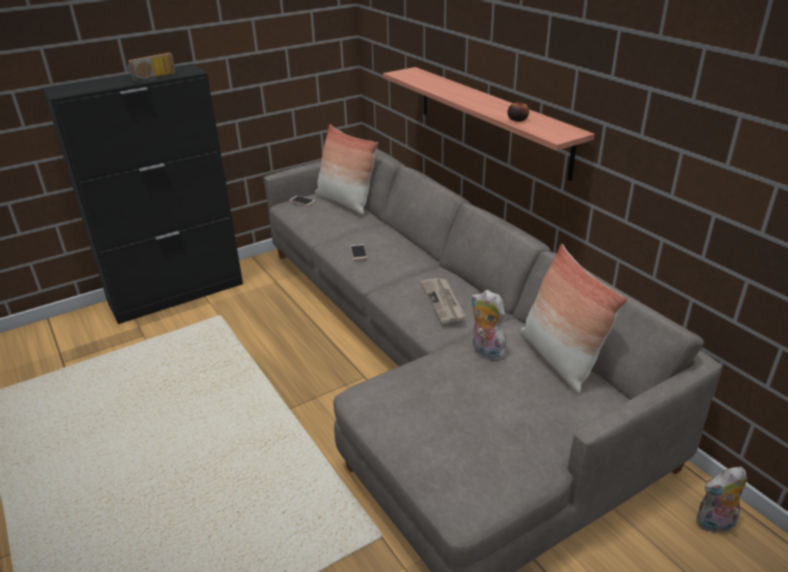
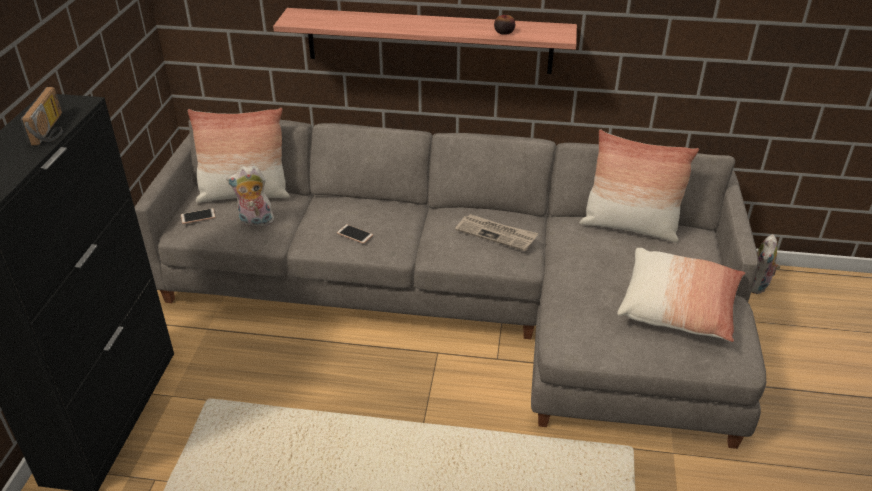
camera: 50 degrees left, 5 degrees up
(481, 434) = (678, 308): none -> pillow
(485, 352) = (586, 252): plush toy -> plush toy (255, 222)

